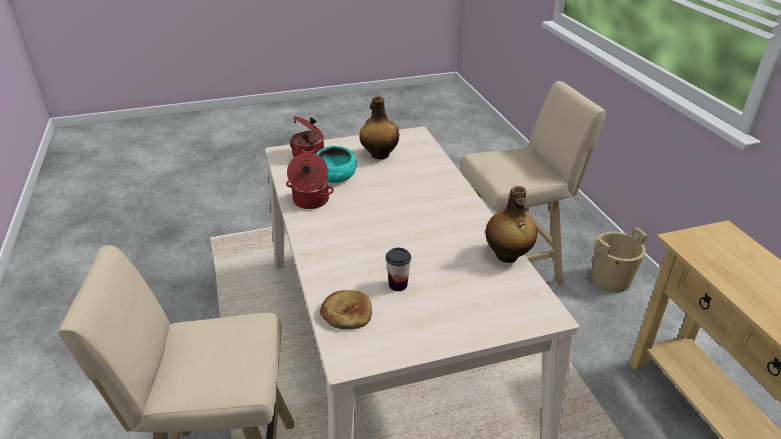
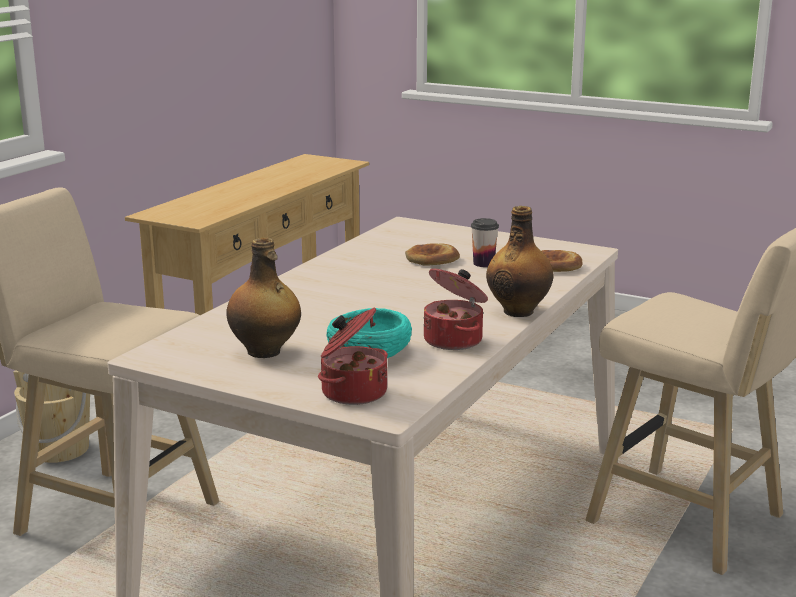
camera: 135 degrees left, 15 degrees down
(438, 269) = (431, 259): none -> bread
(507, 256) = (356, 247): bottle -> bottle (519, 311)

